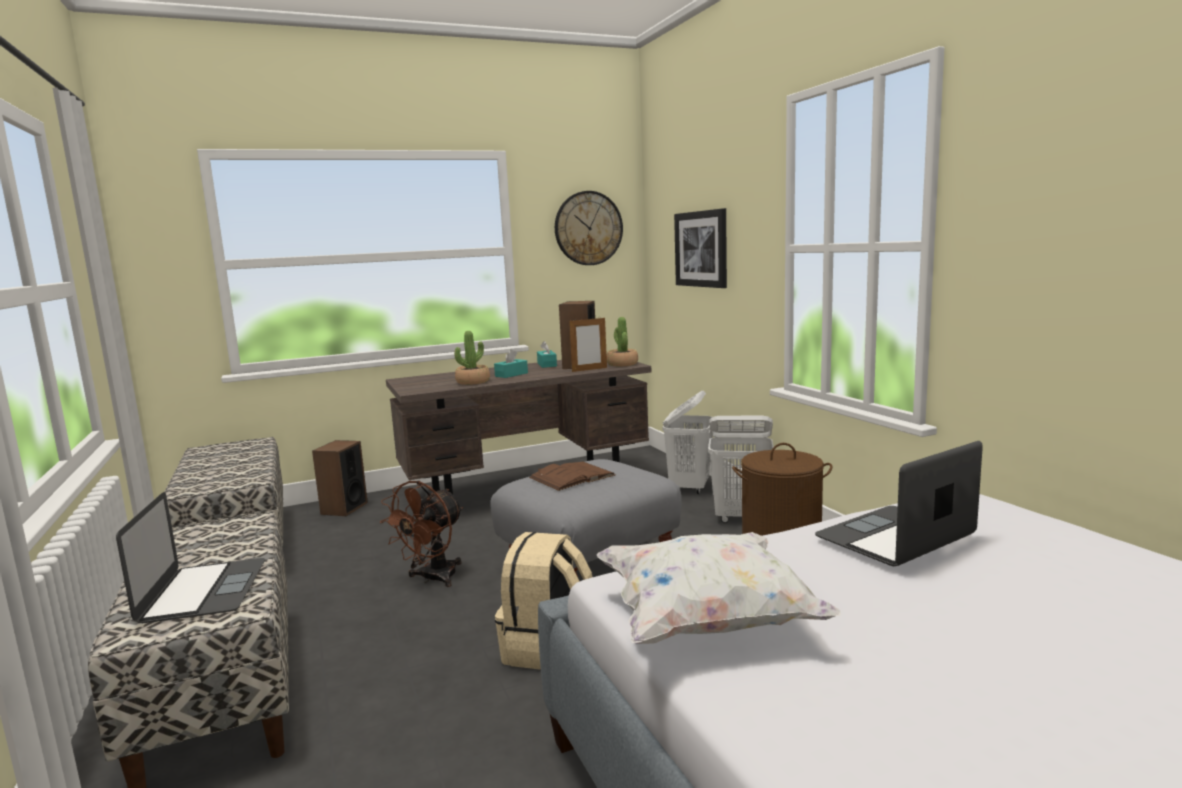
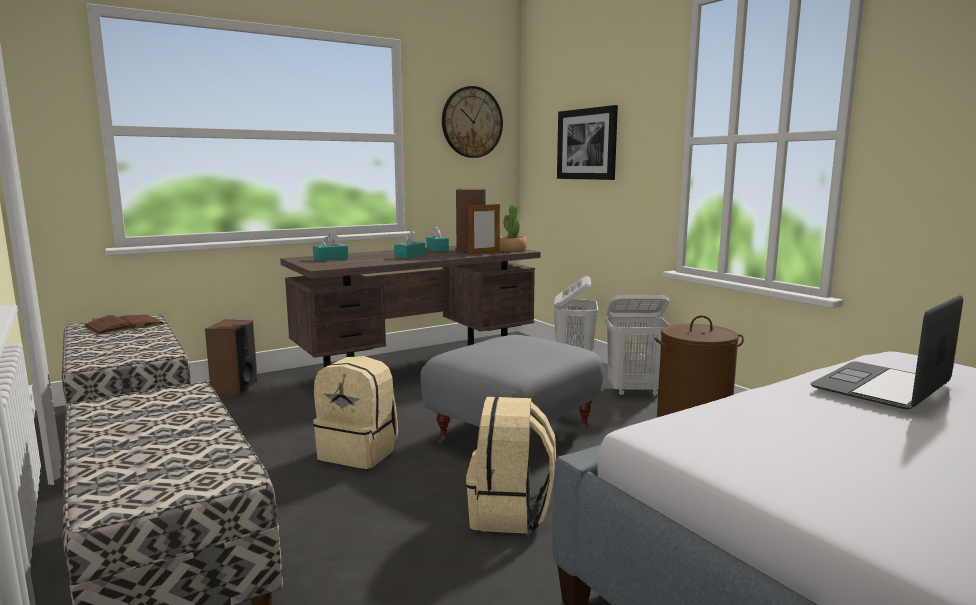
camera: 10 degrees left, 0 degrees up
(204, 590) = (173, 458): laptop -> none
(432, 379) = (331, 259): none -> turquoise tissue box
(432, 579) = (359, 452): brown fan -> beige backpack
(473, 382) = (376, 261): potted plant -> none
(572, 476) = (501, 348): brown book -> brown book (124, 325)
(707, 622) = (779, 462): white pillow -> none

